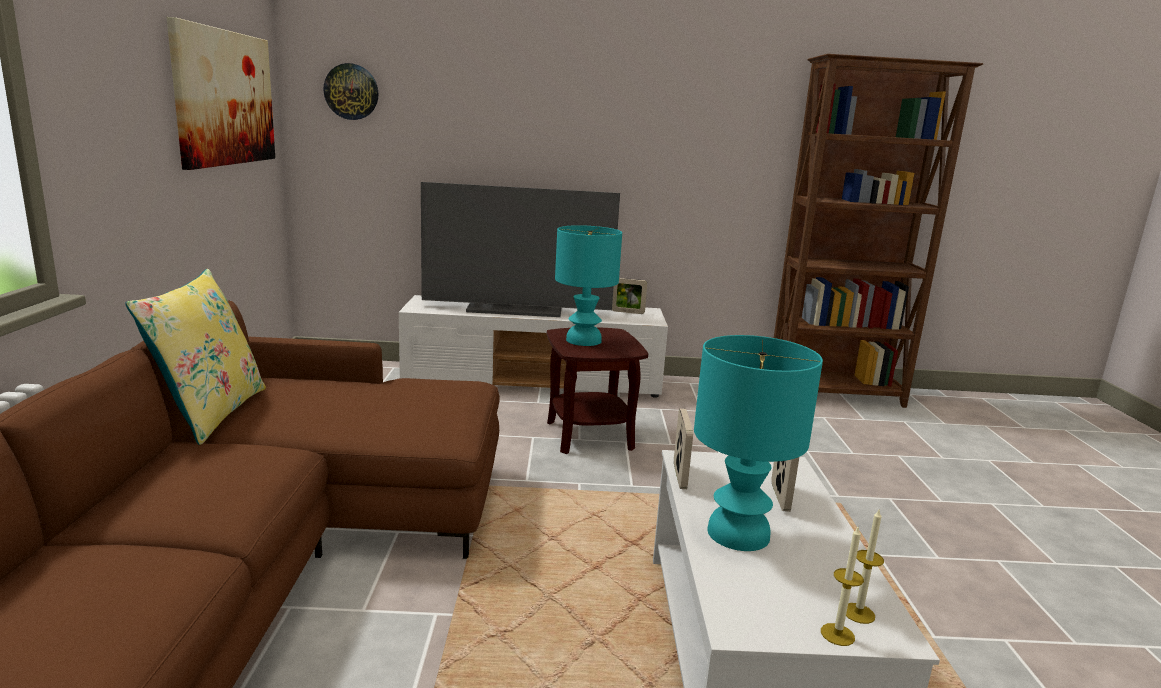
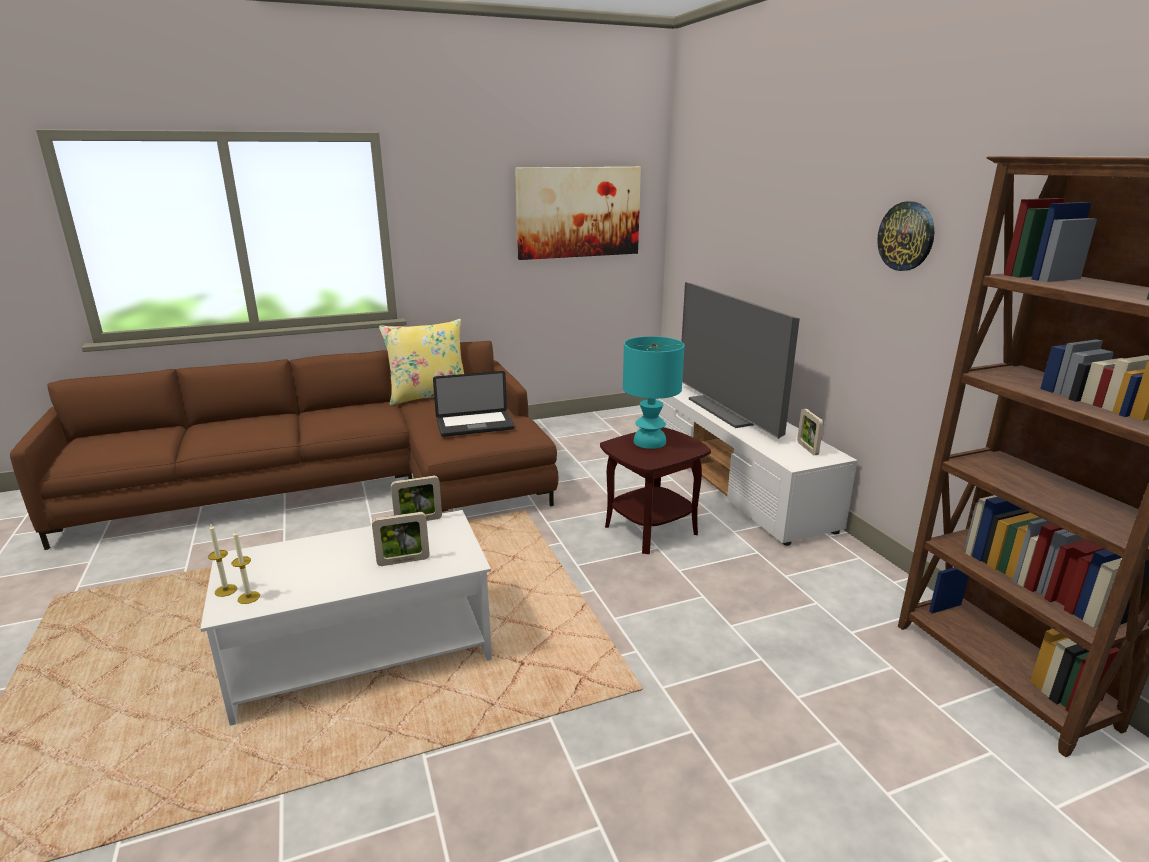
camera: 70 degrees right, 5 degrees up
(351, 91) = (694, 203): wall clock -> wall clock (906, 236)
(407, 401) = (475, 425): none -> laptop
(736, 534) = (340, 549): turquoise table lamp -> none

